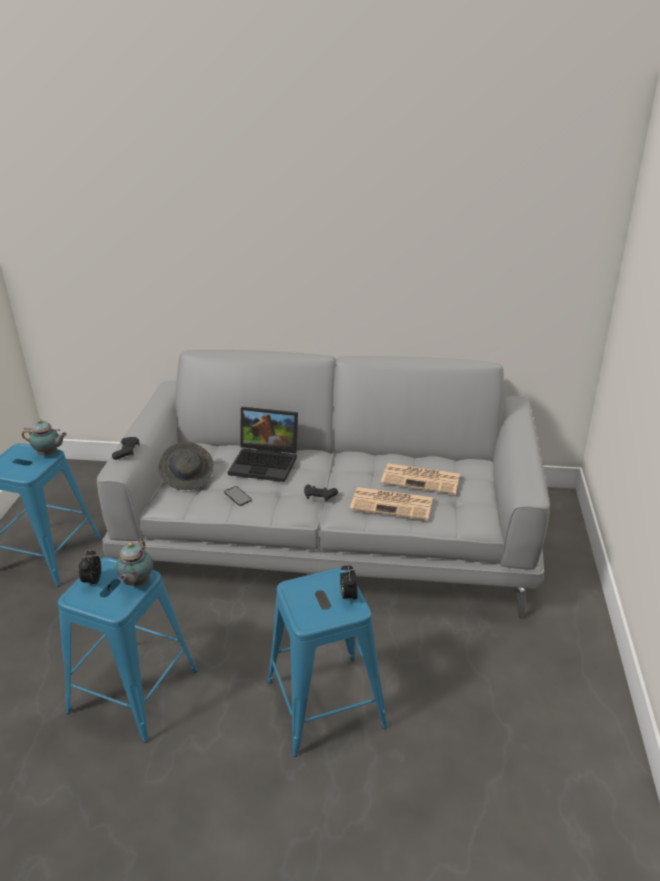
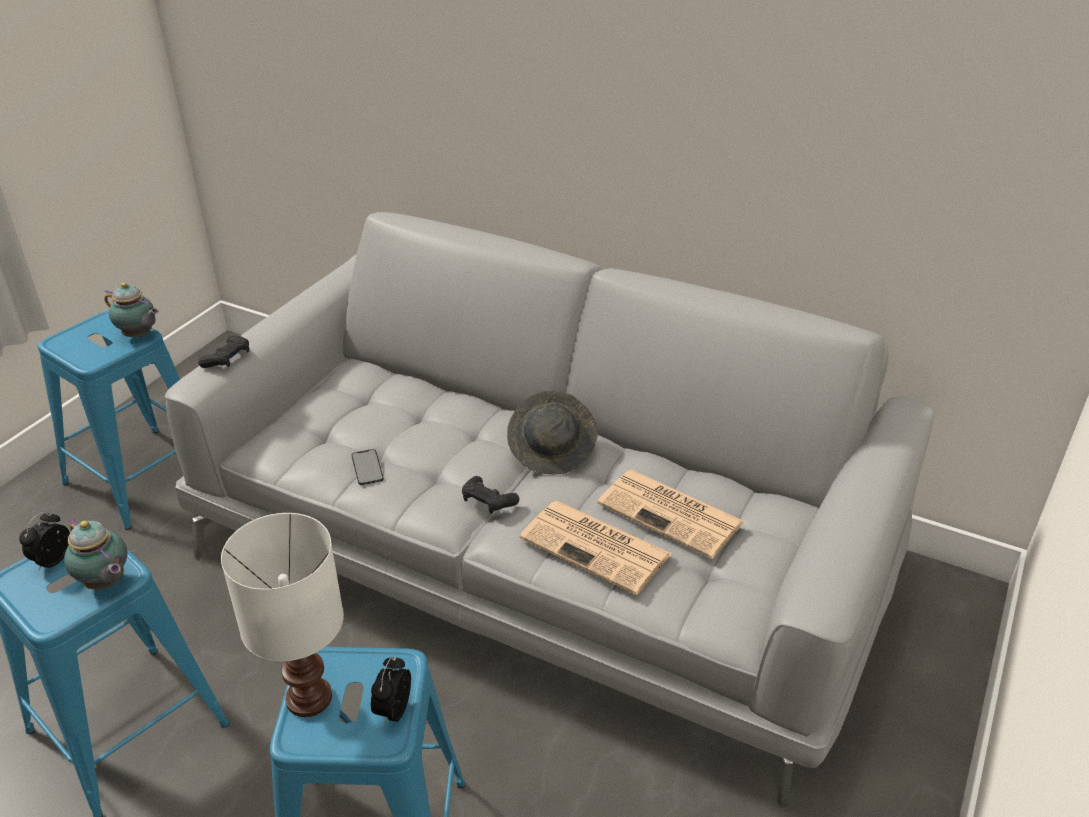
camera: 20 degrees right, 5 degrees up
(137, 583) = (106, 583): teapot -> teapot turned 75 degrees counterclockwise
(188, 476) = (317, 415): grey hat -> grey hat (553, 449)
(266, 462) = (444, 420): laptop -> none
(298, 603) = (307, 697): none -> white table lamp

